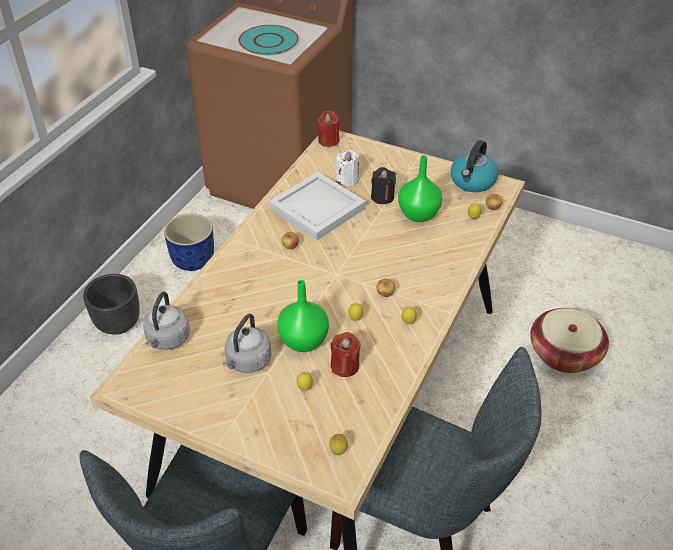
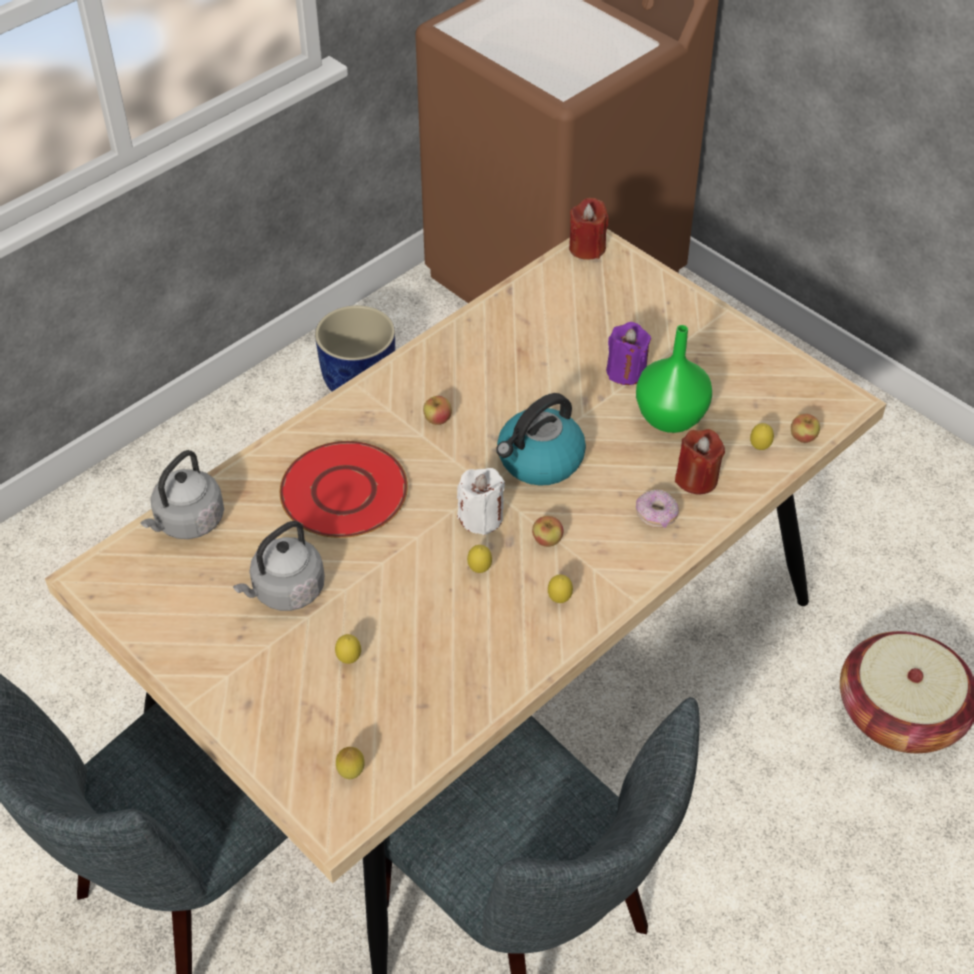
camera: 20 degrees right, 5 degrees up
(118, 323) = (206, 457): black planter -> none
(255, 299) = (343, 492): none -> red plate
(269, 41) = (549, 51): turquoise plate -> none
(304, 342) = (384, 584): green vase -> none
(317, 207) = (512, 363): white tray -> none
(345, 366) = (426, 641): red candle -> red candle (696, 479)
(347, 179) = (584, 325): white candle -> white candle (481, 517)
(382, 197) = (626, 371): black candle -> purple candle
(437, 265) = (656, 515): none -> donut
(472, 181) = (793, 381): kettle -> kettle (539, 461)

